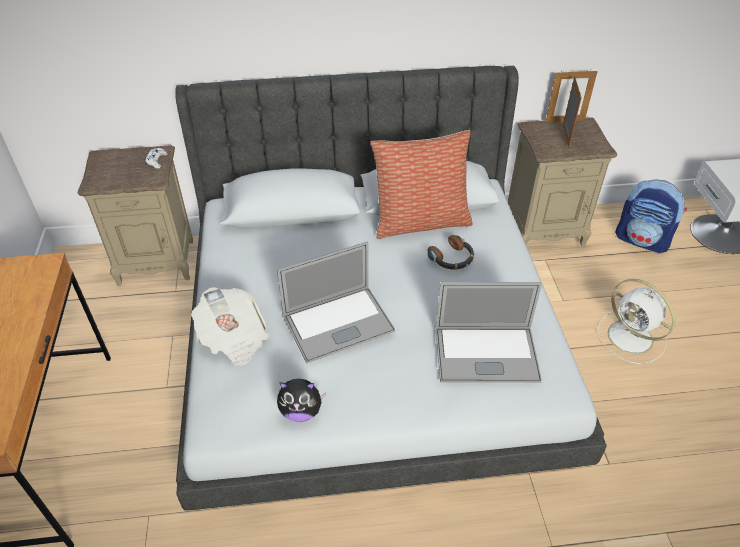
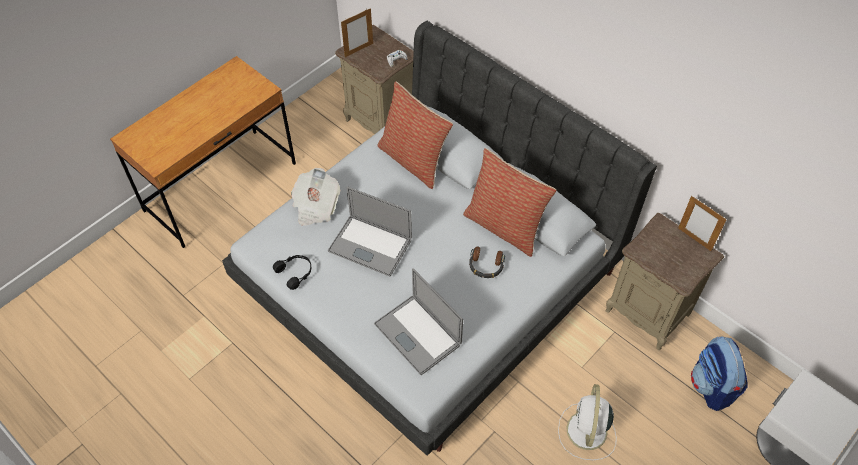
camera: 50 degrees right, 10 degrees up
(273, 233) = (414, 160): none -> pillow
(301, 411) = (295, 273): plush toy -> black headphones
(565, 136) = (672, 250): picture frame -> picture frame (359, 50)

